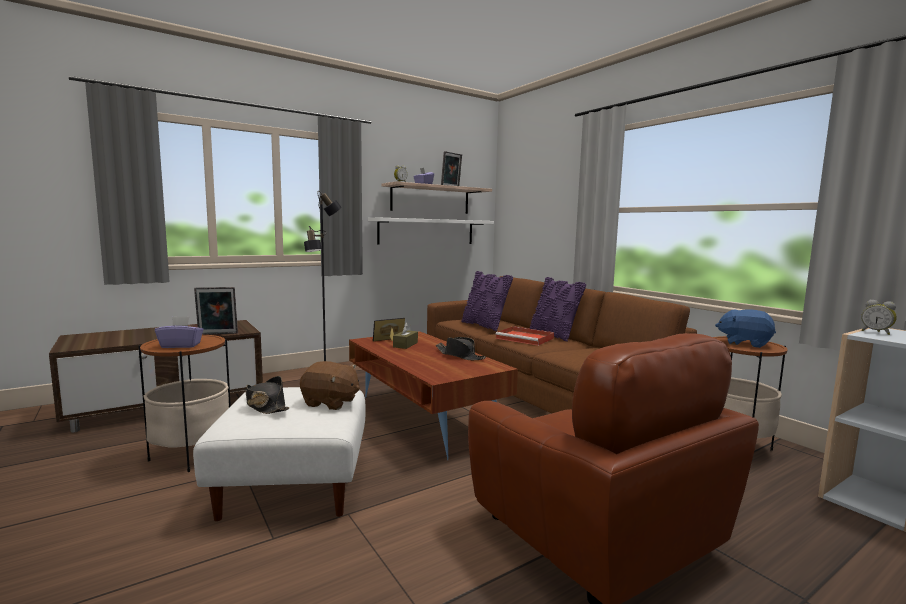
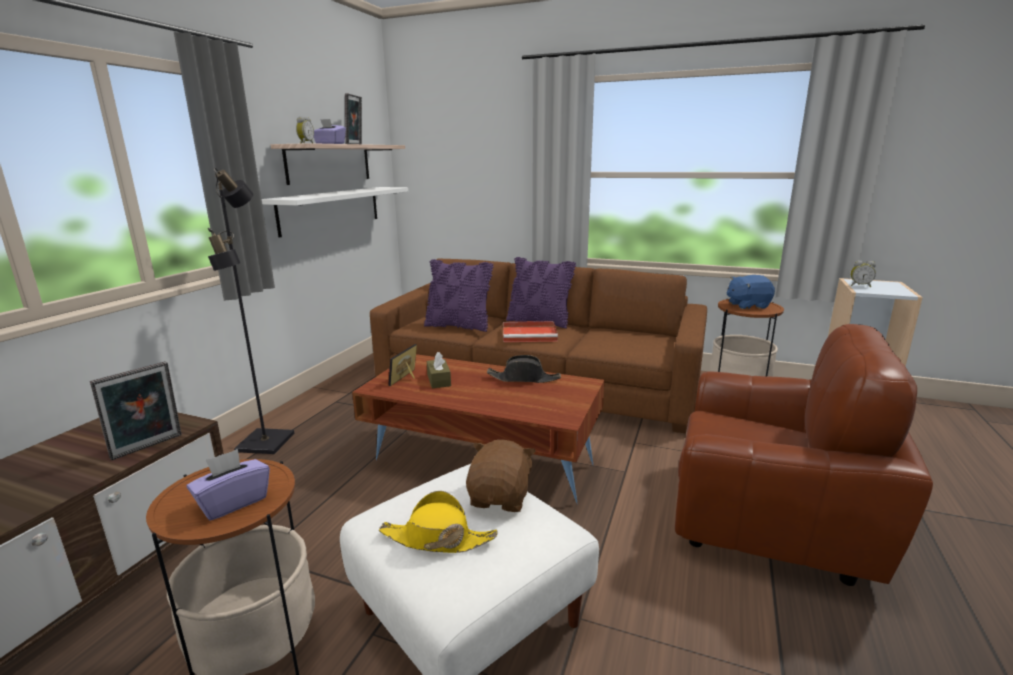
camera: 35 degrees left, 10 degrees up
(265, 405) = (437, 539): black hat -> yellow hat
(330, 402) = (500, 498): brown plush toy -> brown plush toy turned 60 degrees counterclockwise

